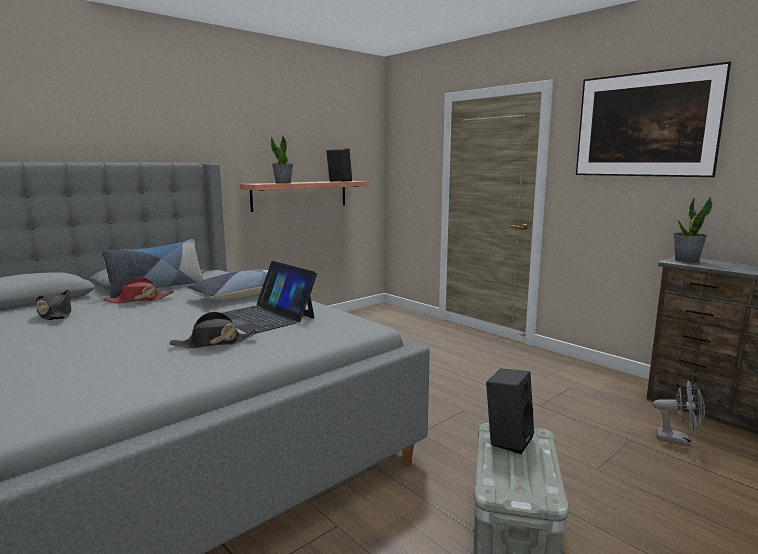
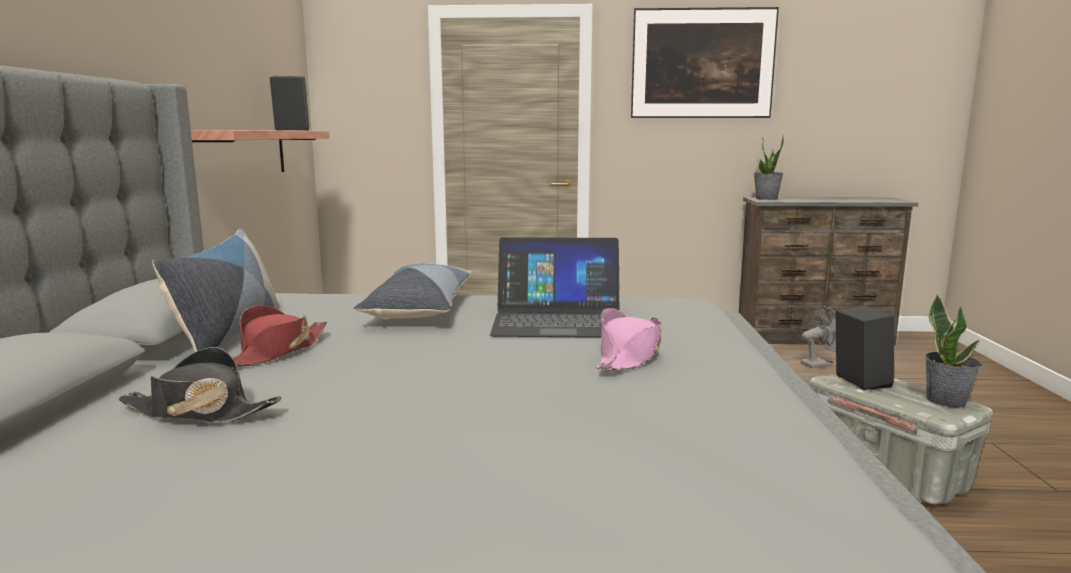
camera: 45 degrees left, 0 degrees up
(214, 343) = (629, 356): black hat -> pink hat
(283, 183) = (246, 129): potted plant -> potted plant (946, 400)

